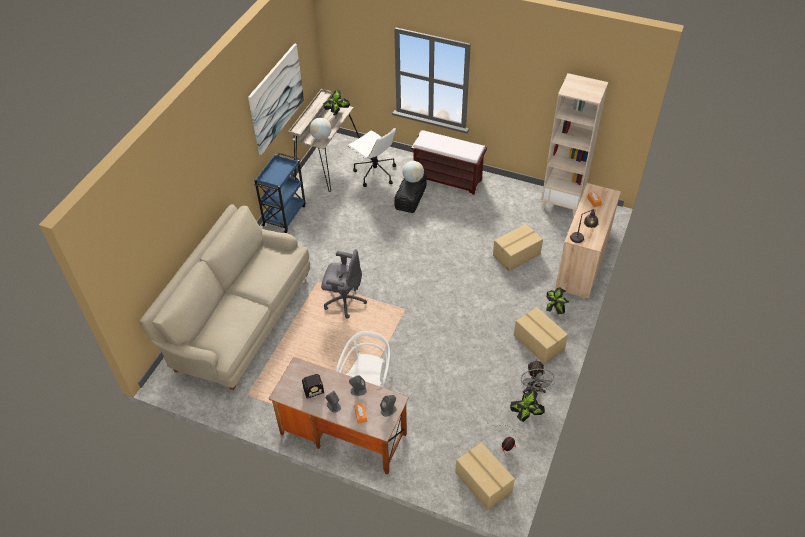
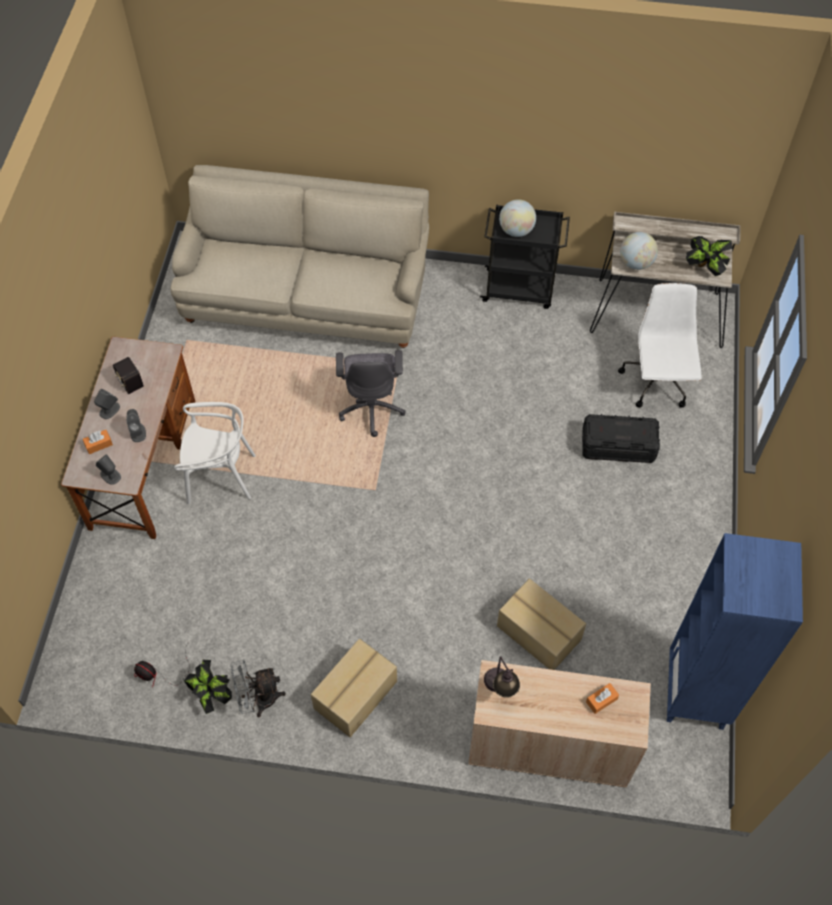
camera: 75 degrees right, 10 degrees up
(276, 98) = (612, 152): picture -> none
(284, 215) = (520, 289): blue cart -> black cart
(374, 173) = (658, 382): white office chair -> white office chair turned 150 degrees clockwise
(413, 179) = (638, 431): globe -> globe (516, 230)
(448, 179) = (687, 493): brown bench -> none
(483, 482) = (89, 652): cardboard box -> none
(554, 309) = (432, 711): potted plant -> none
(562, 203) = (696, 694): beige bookcase -> blue bookcase

